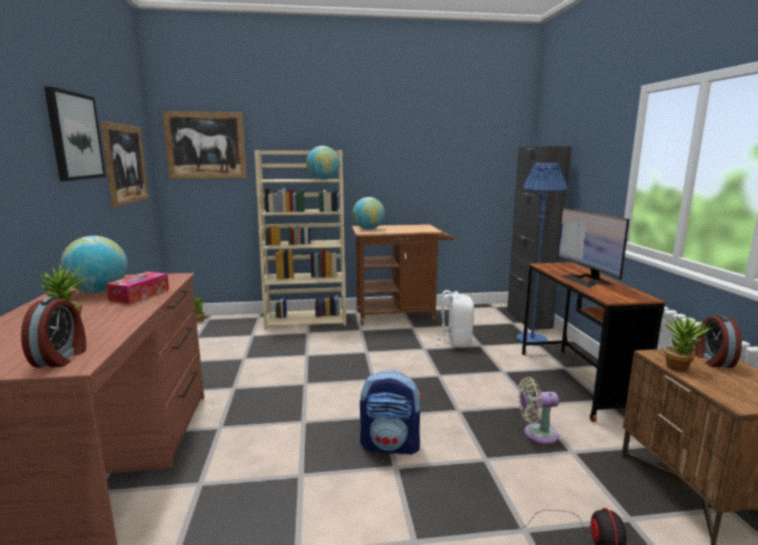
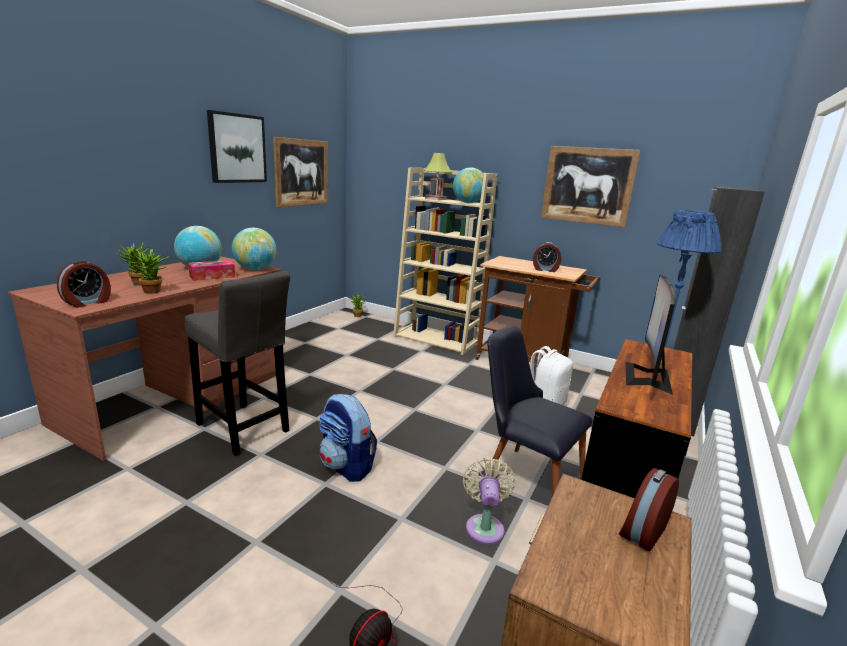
camera: 35 degrees right, 5 degrees up
(206, 145) = (383, 160): picture -> picture (587, 186)
(248, 463) = (244, 430): none -> grey stool
(285, 179) = (435, 199): none -> table lamp
(368, 229) = (505, 261): globe -> globe (255, 269)
(408, 229) = (545, 270): none -> alarm clock
(509, 390) = (525, 474): none -> black chair
(536, 434) = (484, 526): beige fan -> beige fan turned 60 degrees clockwise
(679, 366) = (574, 514): potted plant -> potted plant (154, 292)

